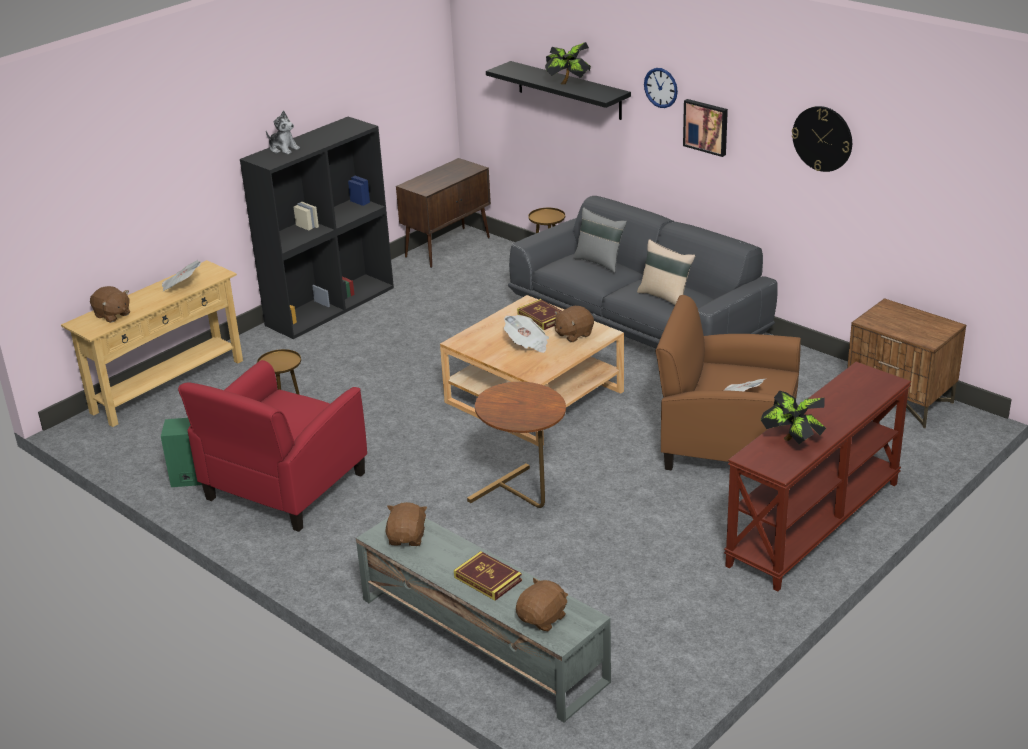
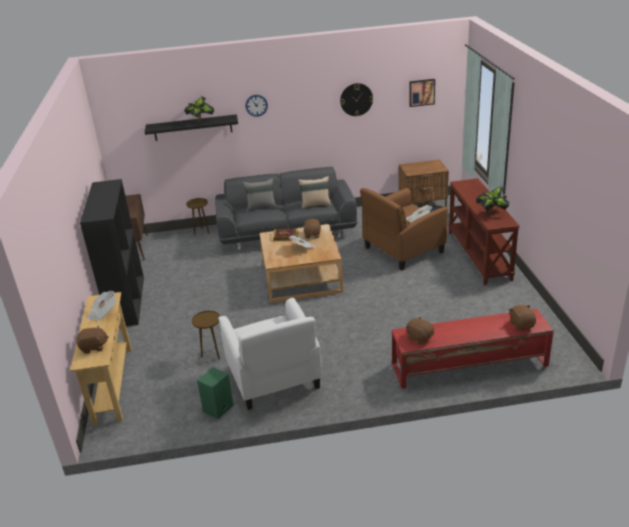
camera: 50 degrees left, 0 degrees up
(283, 149) = (94, 208): plush toy -> none
(284, 487) = (274, 378): red armchair -> white armchair
(481, 638) = (468, 365): grey tv stand -> red tv stand
(488, 579) = (477, 328): book -> none
(523, 499) = (377, 312): brown side table -> none
(706, 127) = (288, 117): picture -> picture (421, 92)

